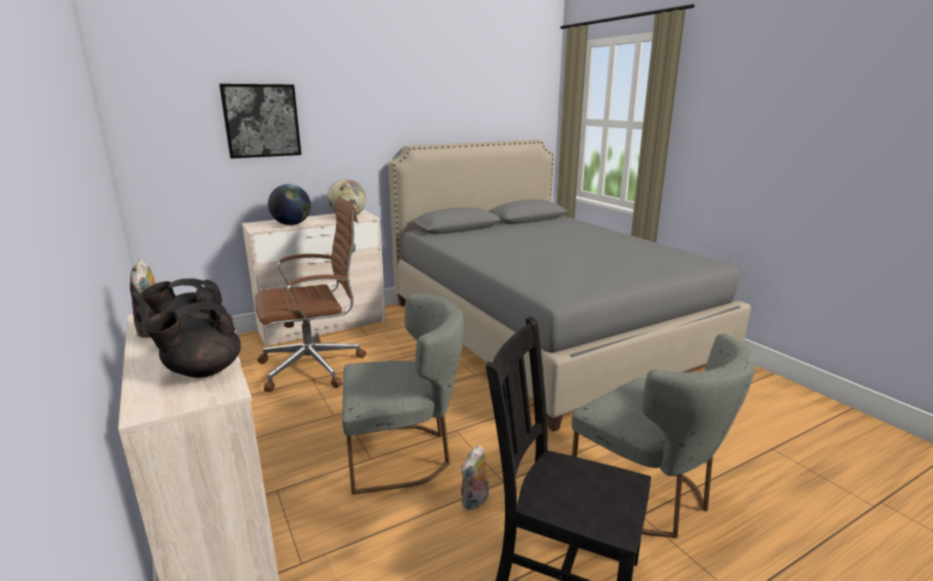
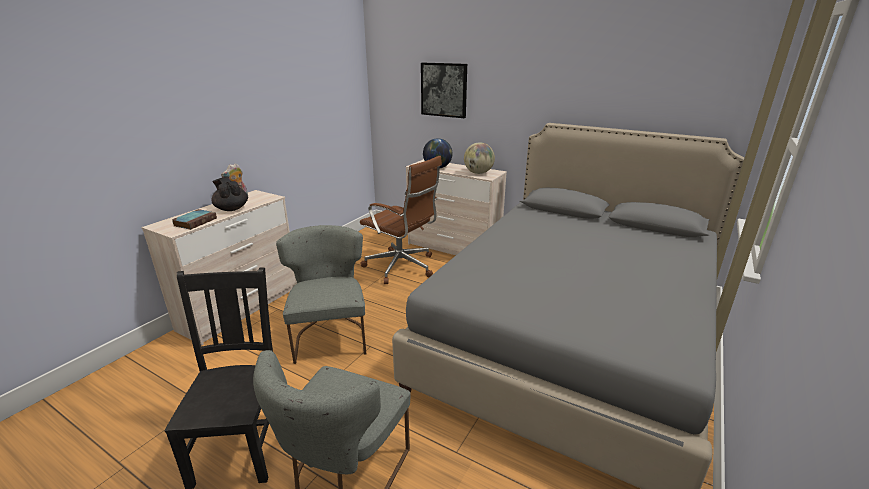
camera: 60 degrees right, 5 degrees up
(203, 371) = (195, 221): black teapot -> book
(404, 454) = (331, 336): grey chair -> grey chair turned 150 degrees counterclockwise
(475, 502) = (297, 381): plush toy -> none

